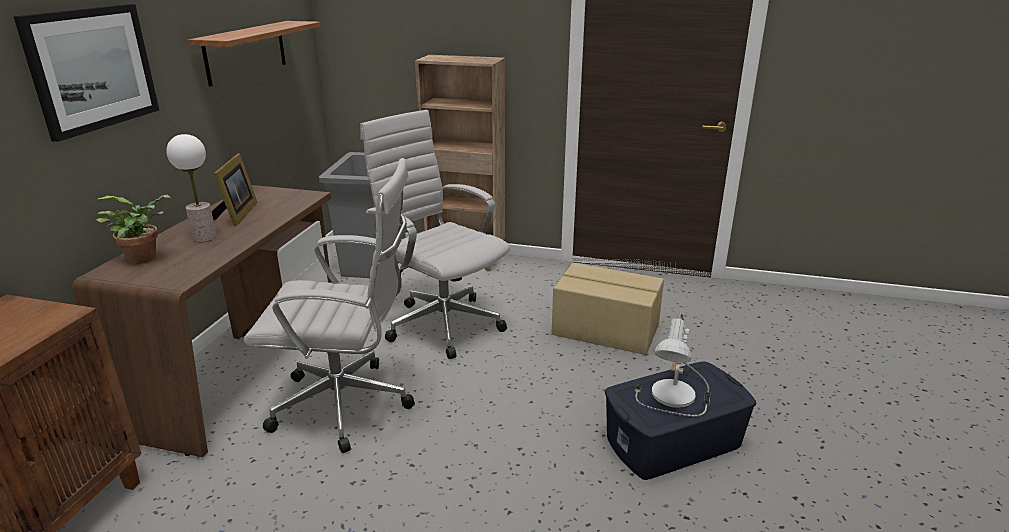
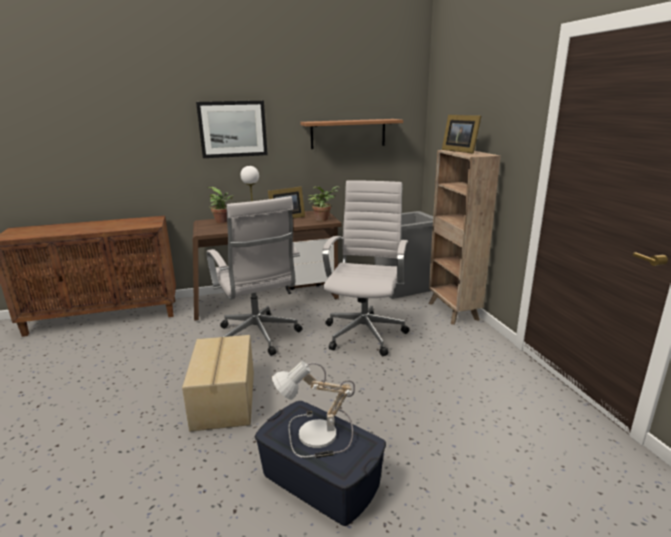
camera: 60 degrees right, 5 degrees down
(294, 196) = (323, 219): none -> potted plant
(445, 58) = (459, 151): none -> picture frame
(605, 330) = (440, 398): cardboard box -> cardboard box (223, 400)

